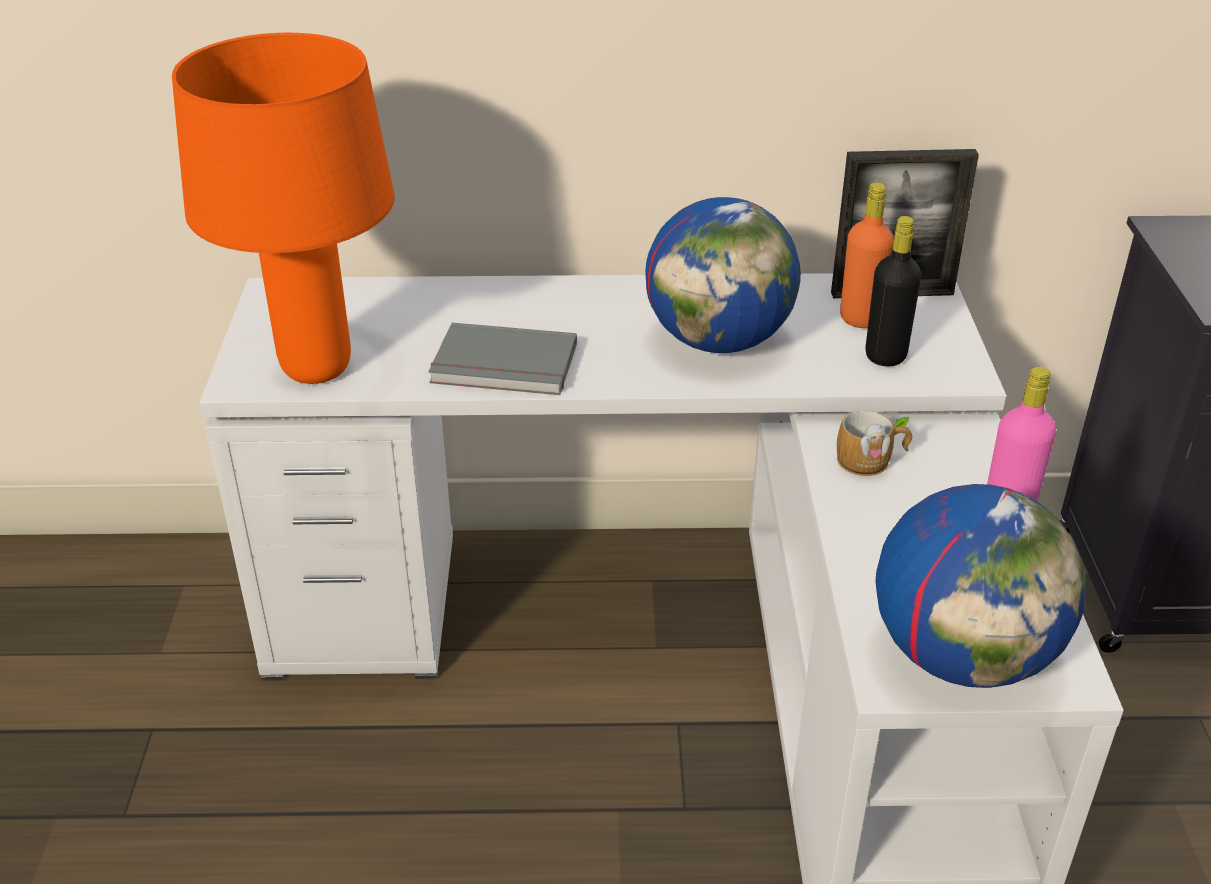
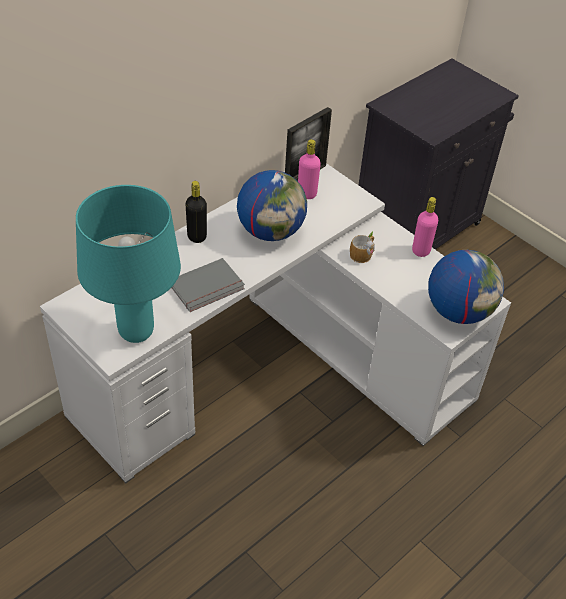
camera: 45 degrees left, 10 degrees up
(317, 370) = (137, 332): orange table lamp -> turquoise table lamp
(860, 318) = (307, 194): orange bottle -> pink bottle
(885, 355) = (332, 207): black bottle -> black bottle (197, 236)

